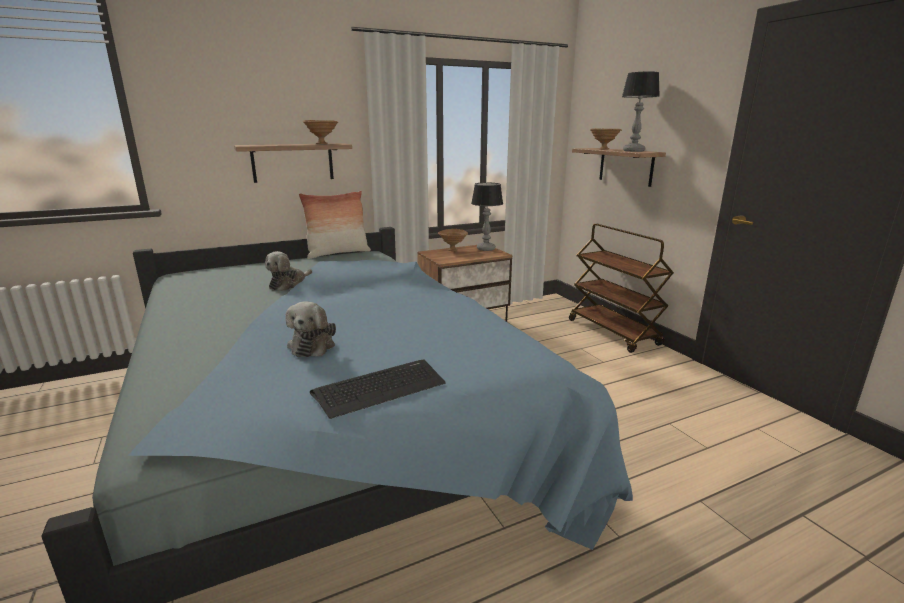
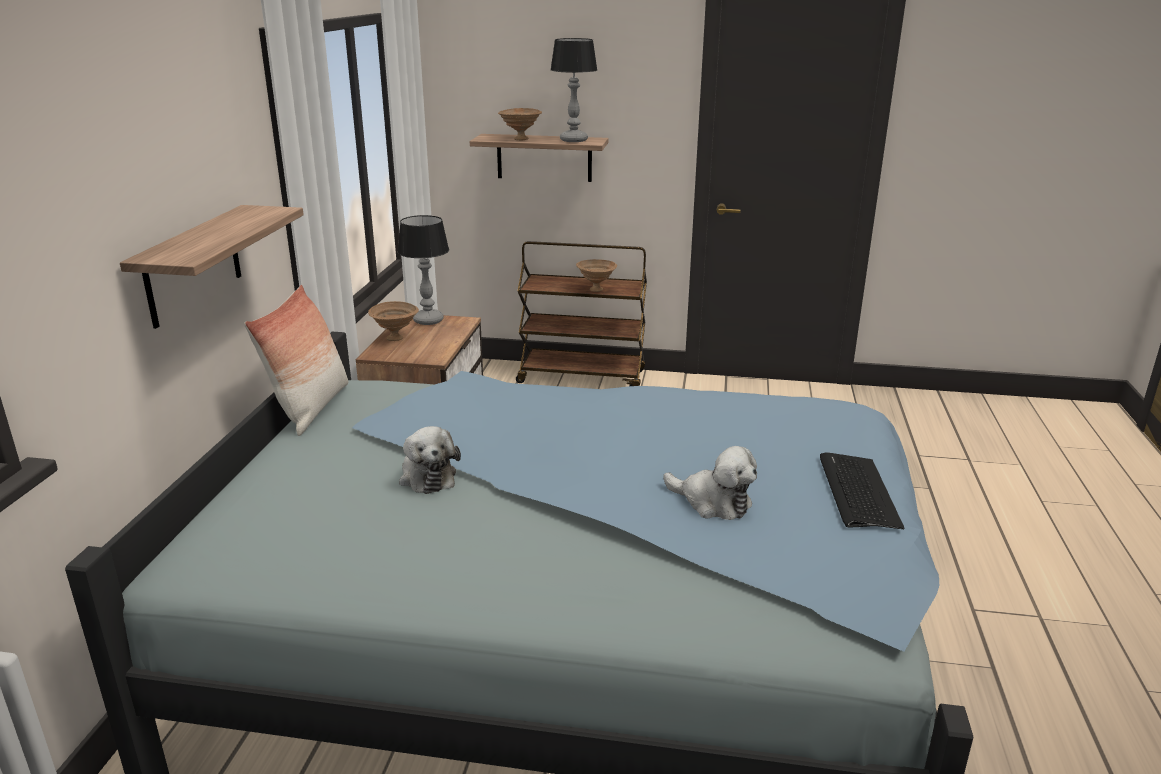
camera: 55 degrees left, 5 degrees up
(322, 144) = (257, 218): brown bowl -> brown bowl (595, 289)

